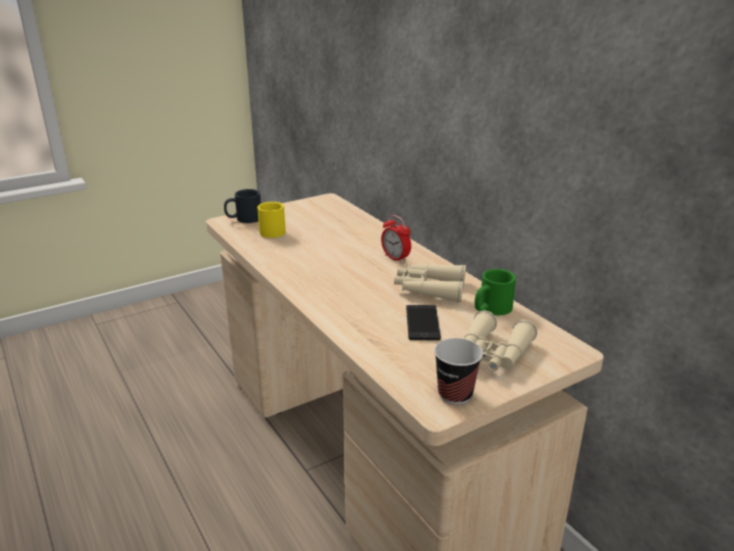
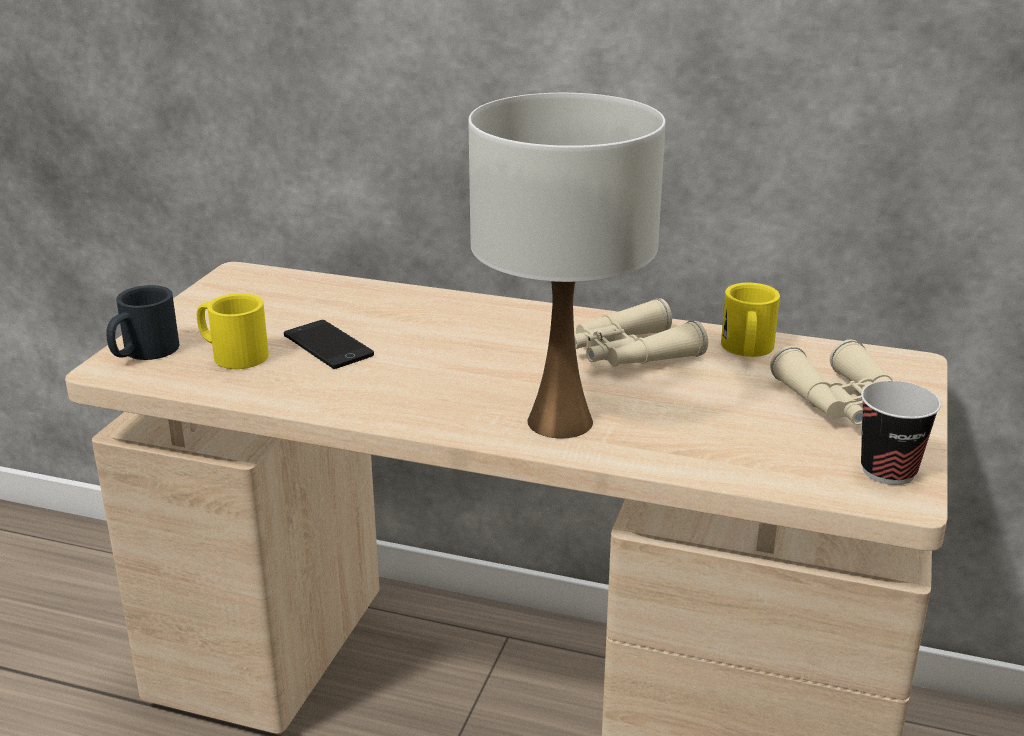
camera: 40 degrees left, 0 degrees up
(344, 305) = (559, 421): none -> white table lamp
(395, 258) = (512, 328): alarm clock -> none
(422, 323) = (701, 401): phone -> phone (328, 345)
(490, 309) = (747, 350): green mug -> yellow mug

